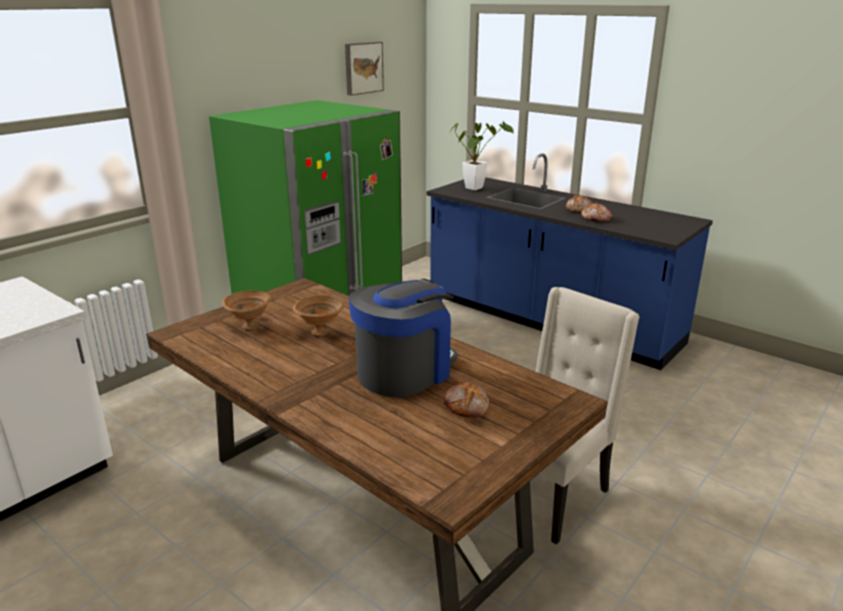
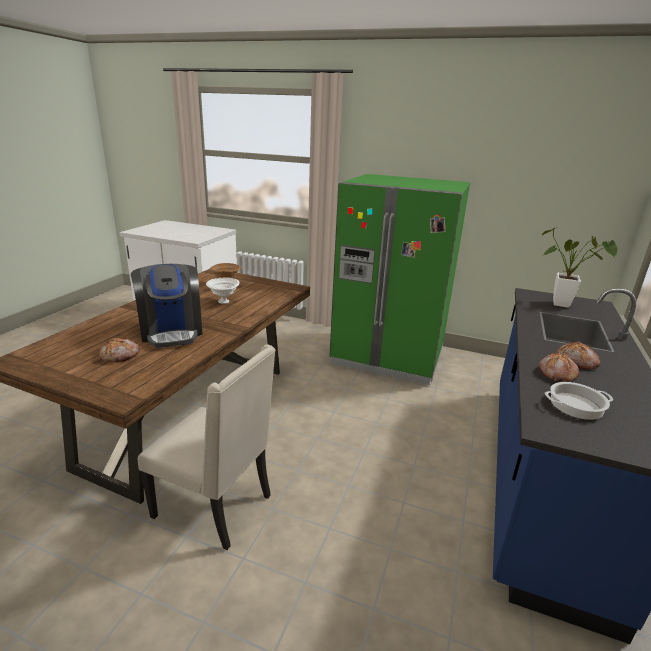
camera: 70 degrees right, 0 degrees up
(321, 333) = (224, 302): brown bowl -> white bowl
(362, 68) = (543, 164): picture -> none
(405, 371) = (172, 331): coffee machine -> coffee machine turned 45 degrees clockwise
(637, 224) = (576, 405): none -> cooking pot

